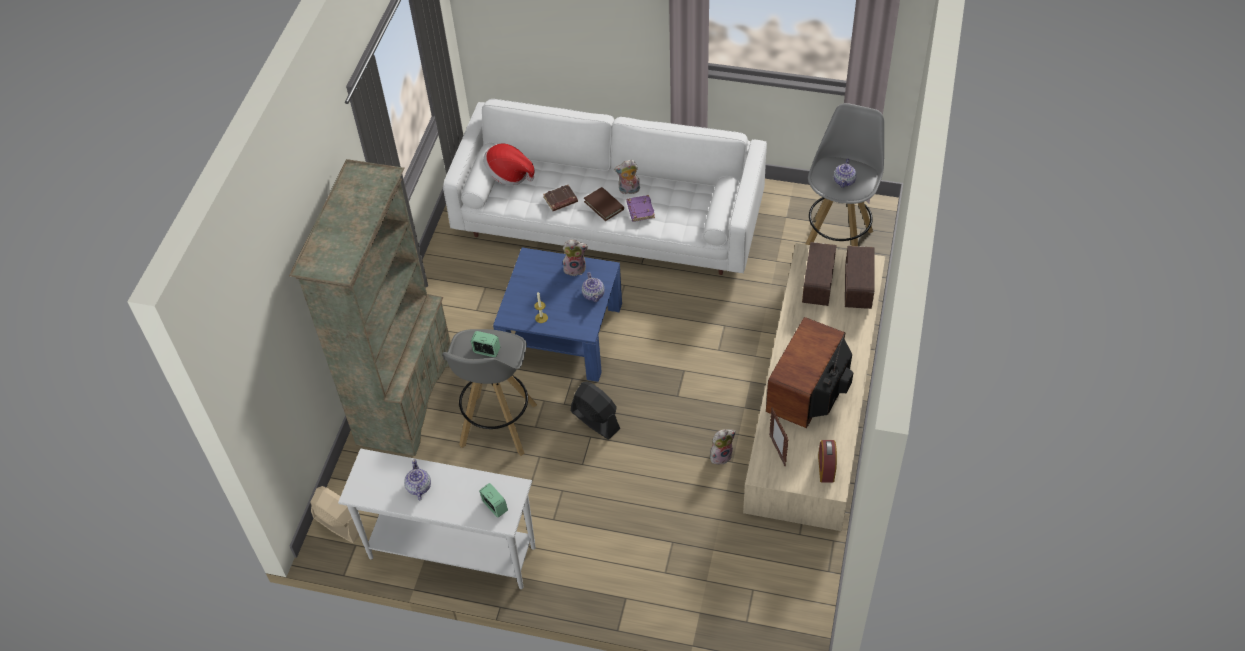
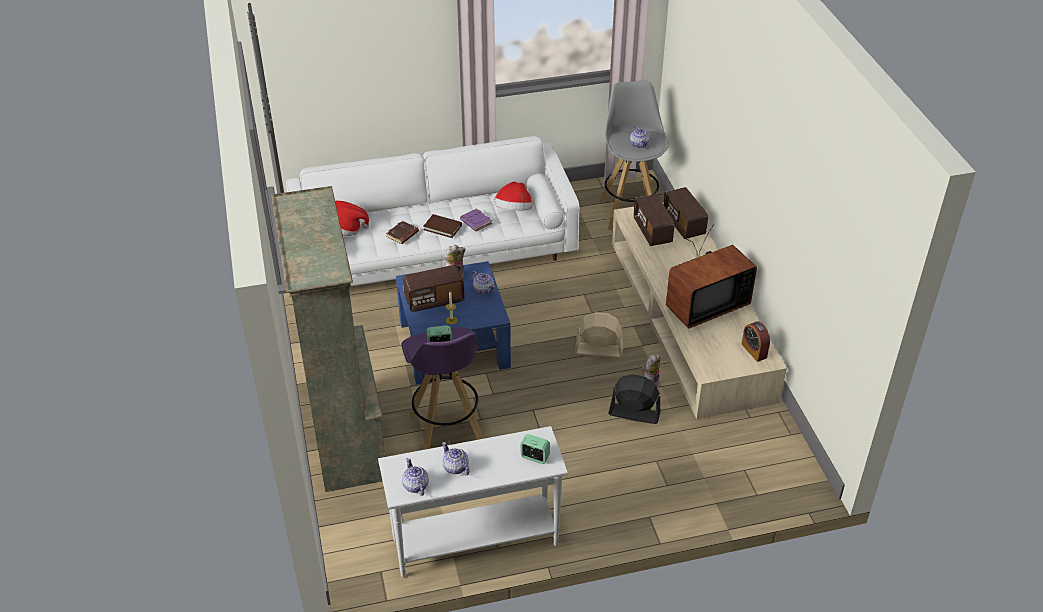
camera: 30 degrees left, 10 degrees down
(338, 523) = (352, 560): beige fan -> beige fan (598, 350)
(373, 491) = (415, 486): none -> teapot
(497, 426) = (446, 431): grey stool -> purple stool
(540, 288) = (434, 300): none -> radio
(595, 420) = (528, 396): black fan -> black fan (634, 413)
(628, 190) = (455, 211): plush toy -> none
(686, 210) = (513, 211): none -> hat
(777, 450) = (708, 352): picture frame -> none
(810, 394) = (703, 305): television -> television turned 120 degrees counterclockwise

